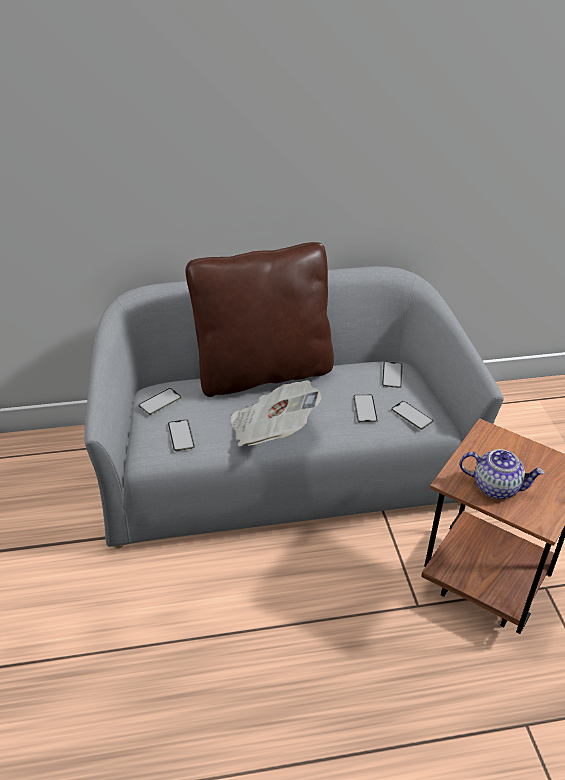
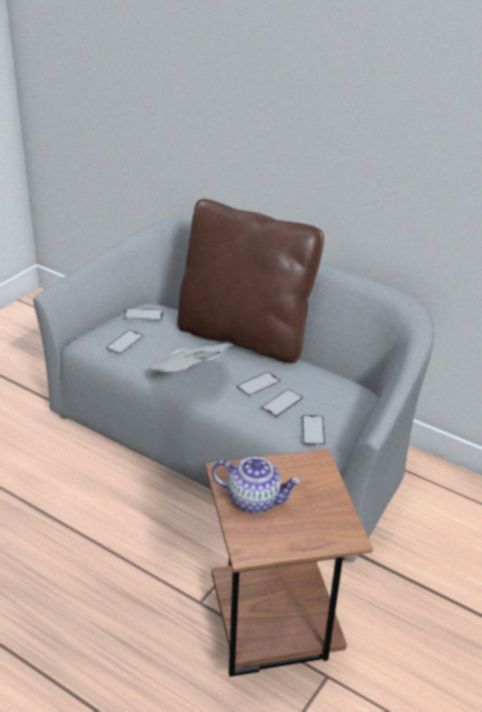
camera: 45 degrees right, 5 degrees down
(392, 375) = (344, 394): phone -> phone (258, 384)
(496, 486) = (255, 500): teapot -> teapot turned 45 degrees counterclockwise

